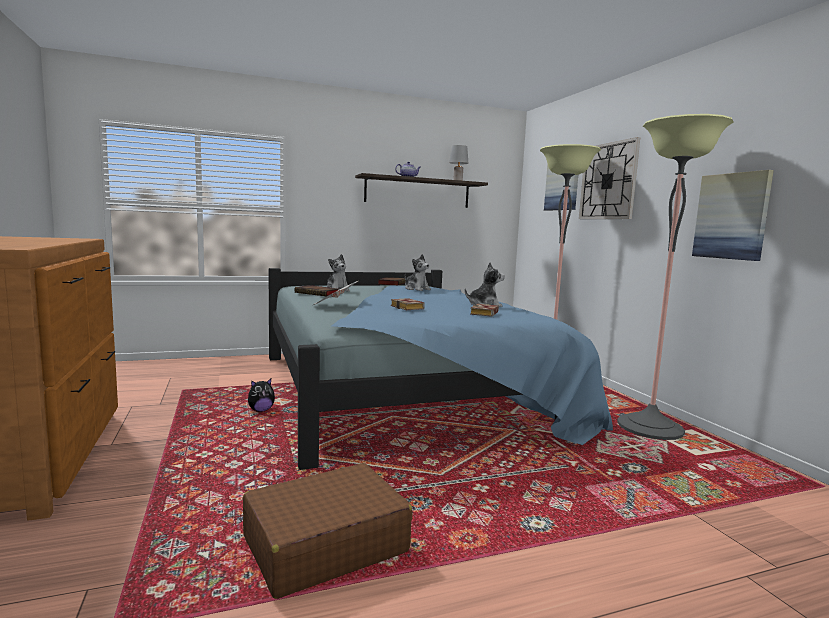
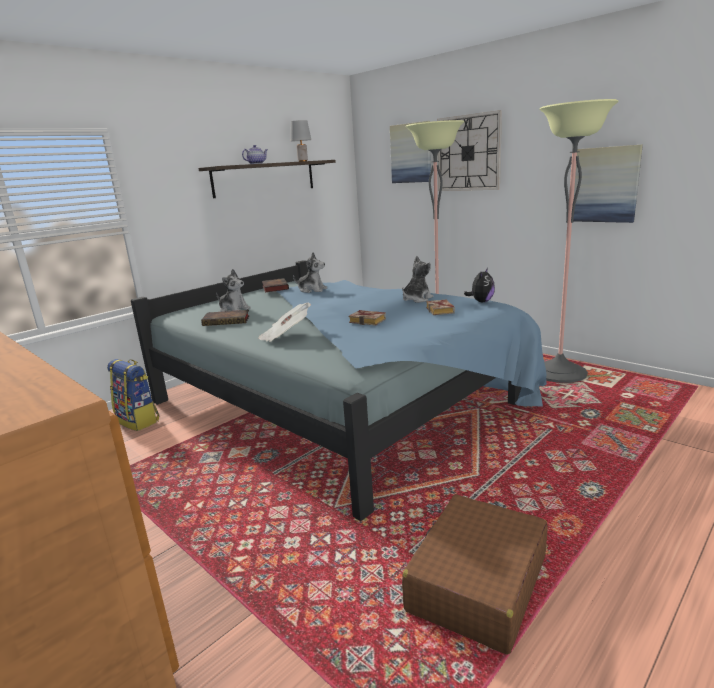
camera: 25 degrees left, 10 degrees up
(245, 366) = (138, 421): none -> backpack
(261, 410) = (232, 469): plush toy -> plush toy (481, 301)

